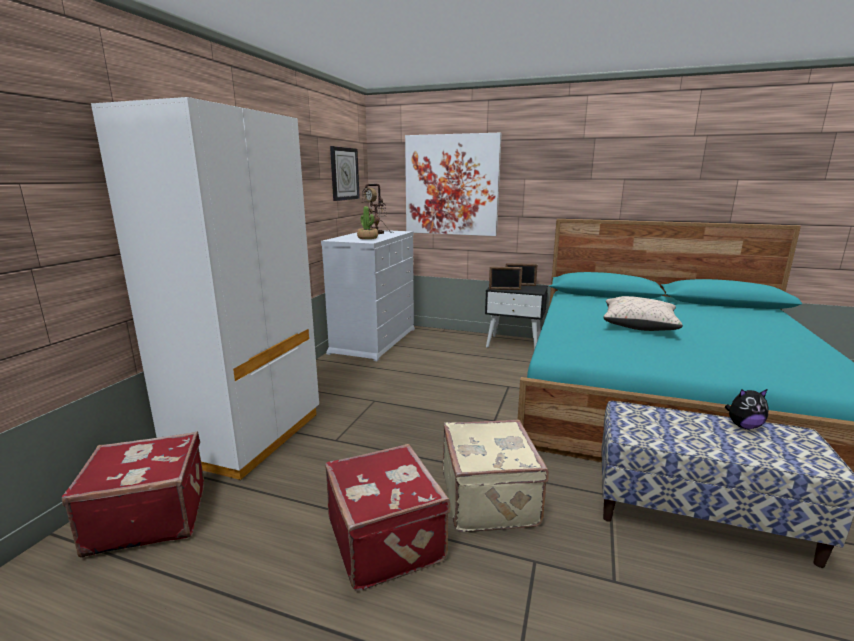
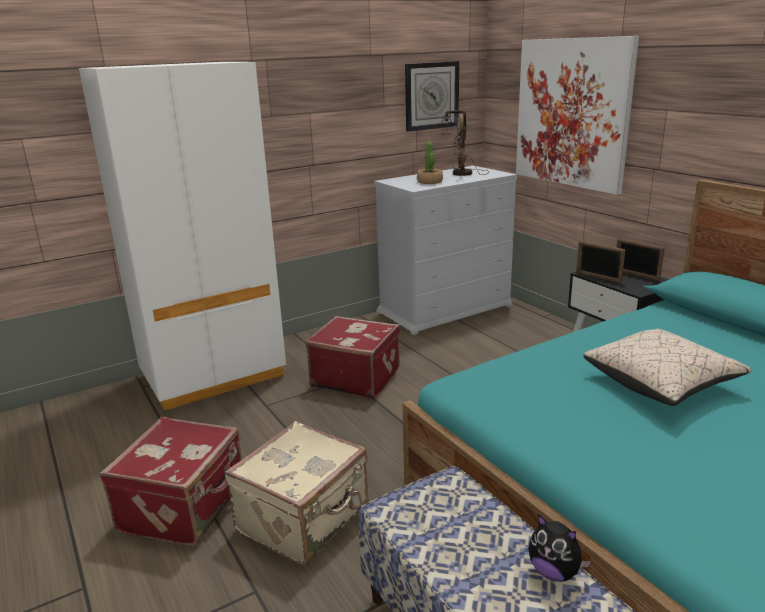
camera: 40 degrees right, 5 degrees up
(149, 517) = (89, 414): red suitcase -> red suitcase (356, 377)

